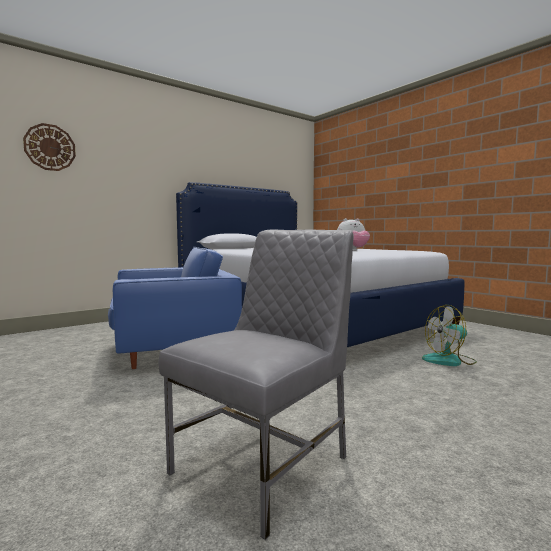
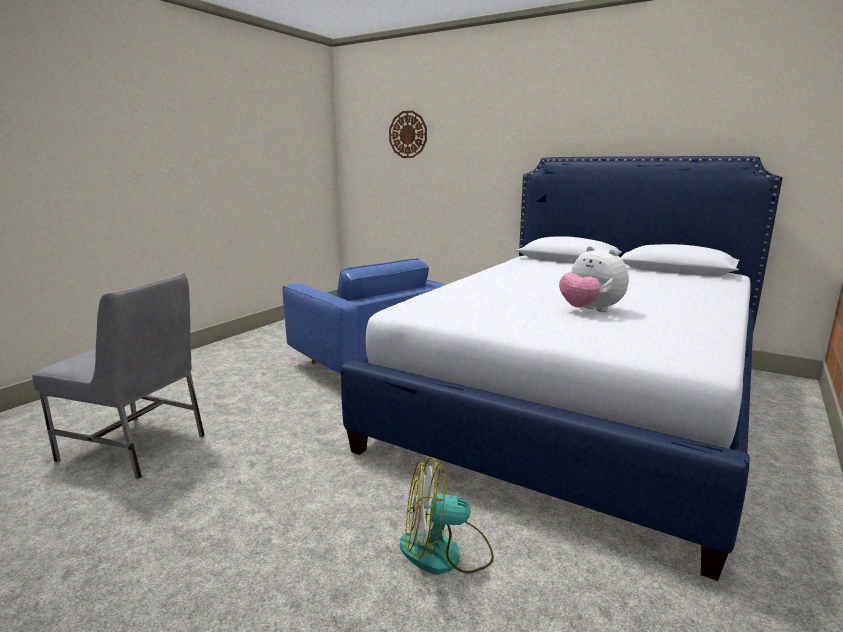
camera: 70 degrees right, 10 degrees up
(449, 360) = (445, 553): fan -> fan turned 60 degrees counterclockwise

